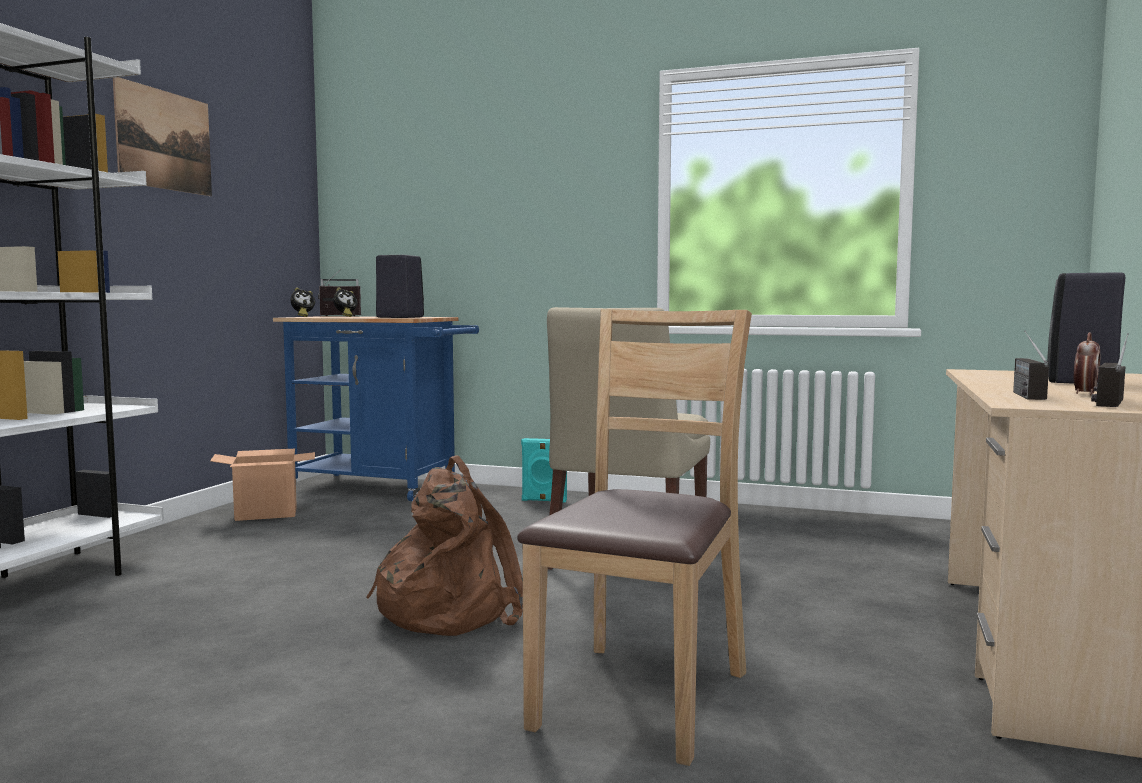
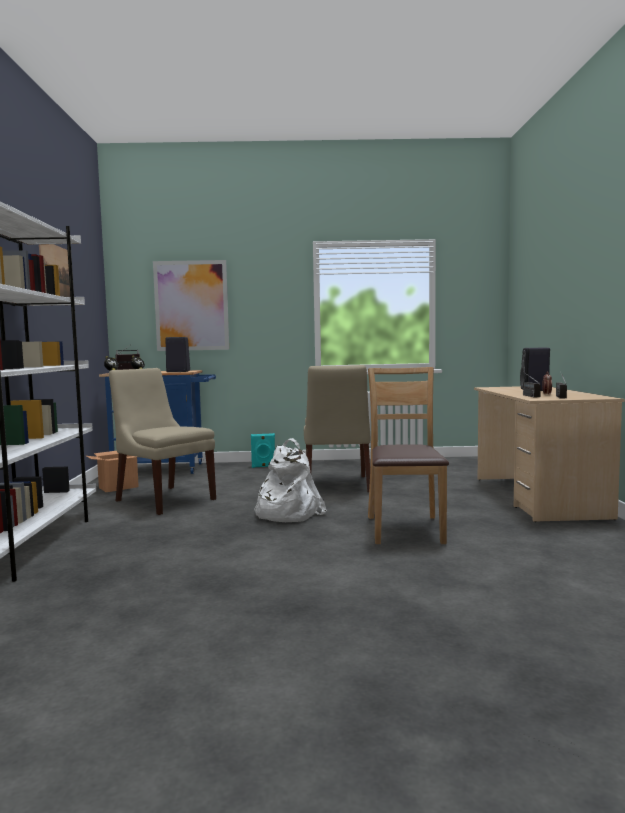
camera: 20 degrees left, 0 degrees up
(293, 547) = (163, 499): none -> beige chair
(445, 202) = (191, 306): none -> picture
(449, 610) = (286, 513): brown backpack -> white backpack

